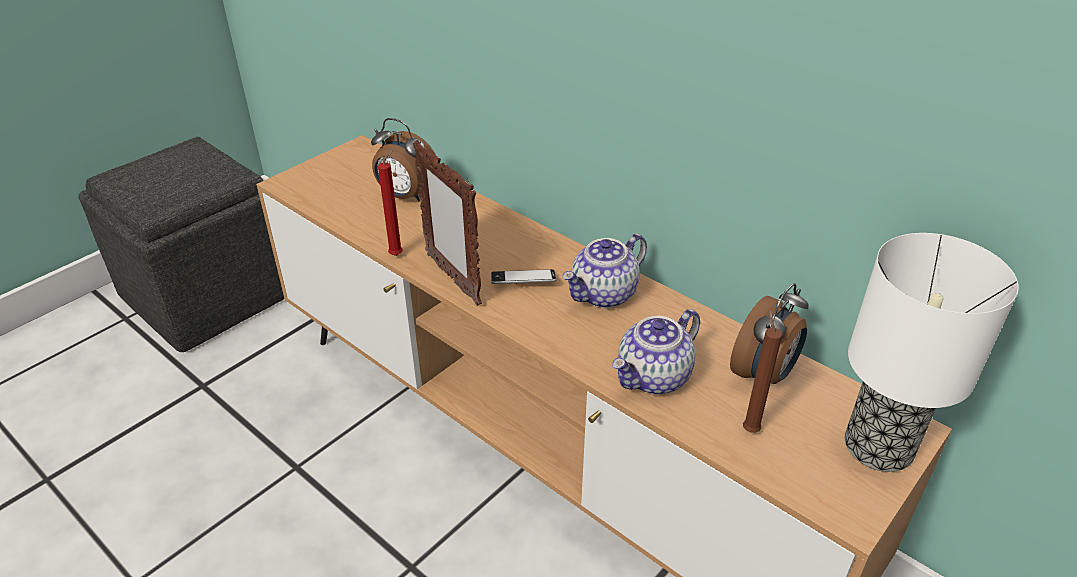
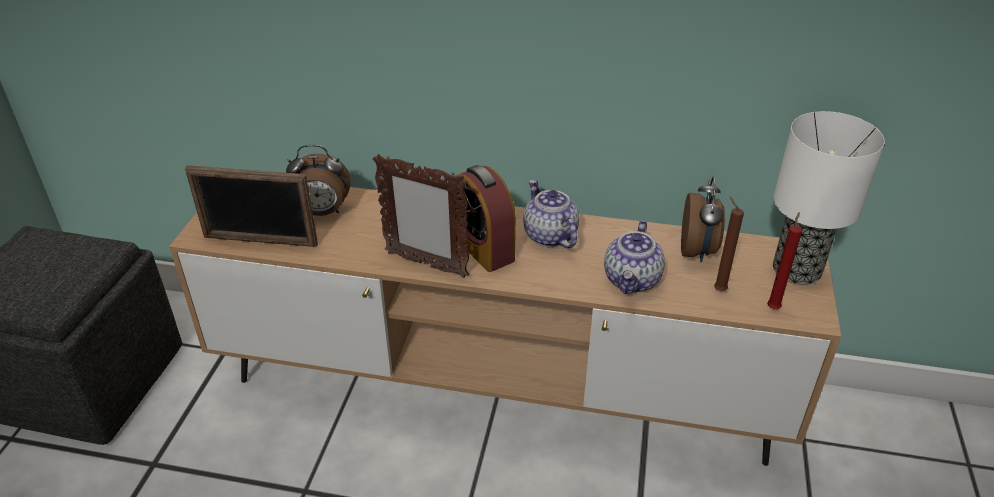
camera: 30 degrees left, 0 degrees up
(329, 204) = (260, 241): none -> picture frame
(398, 254) = (362, 261): red candle -> red candle (773, 307)
(523, 281) = (482, 247): phone -> alarm clock
(604, 295) = (549, 236): teapot -> teapot turned 135 degrees clockwise

